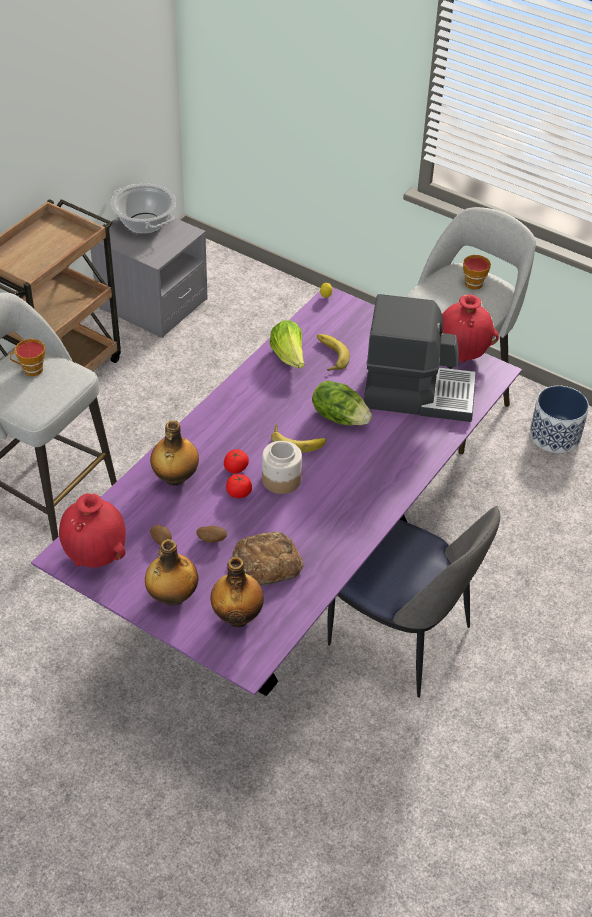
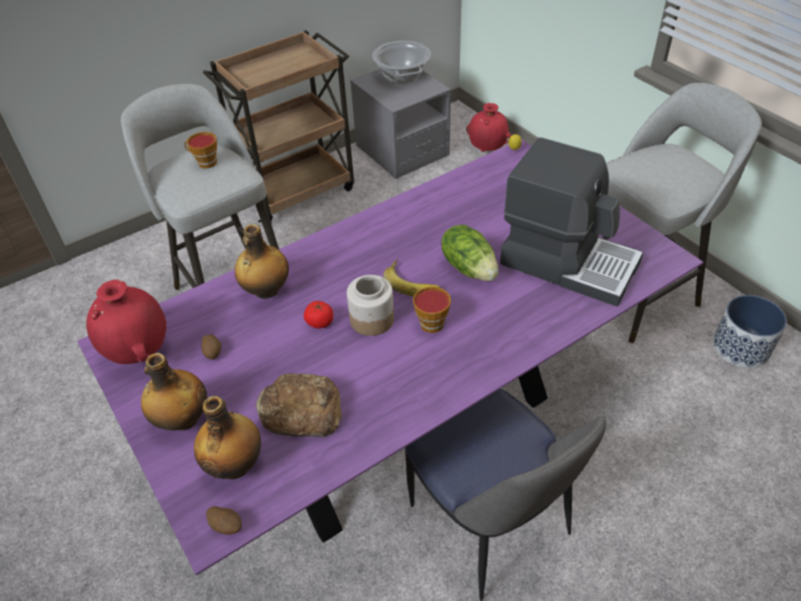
camera: 25 degrees right, 0 degrees up
(212, 540) = (262, 366): potato -> potato (227, 526)
(236, 468) = (332, 295): tomato -> none
(289, 357) = (447, 198): lettuce -> none
(328, 355) = (489, 204): banana -> none
(461, 355) = (636, 232): red vase -> red vase (487, 149)
(472, 282) = (678, 163): cup -> cup (431, 321)

